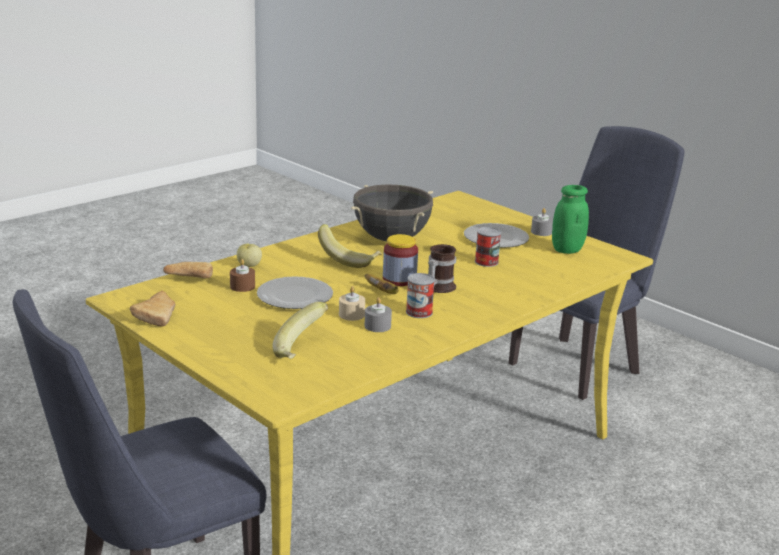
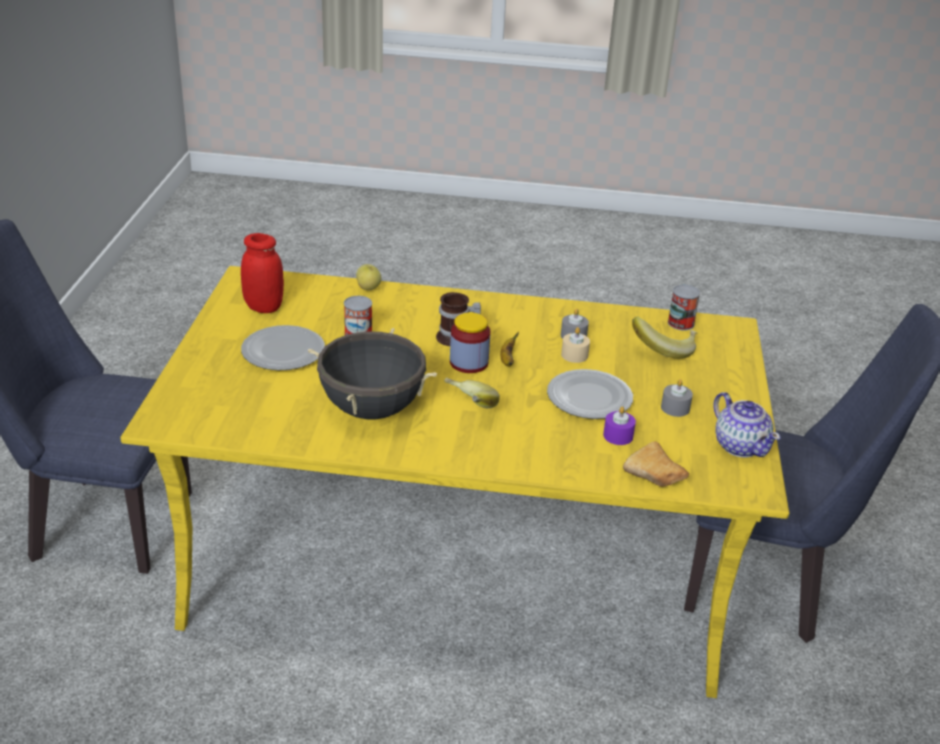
camera: 130 degrees left, 10 degrees up
(157, 316) = (740, 445): bread -> teapot
(242, 286) = (618, 436): brown candle -> purple candle
(249, 265) = (572, 459): apple -> apple (368, 288)
(419, 312) = (519, 328): can -> can (681, 323)
(541, 232) = (225, 334): grey candle -> grey candle (675, 408)
(567, 250) = (264, 307): green jar -> red jar

